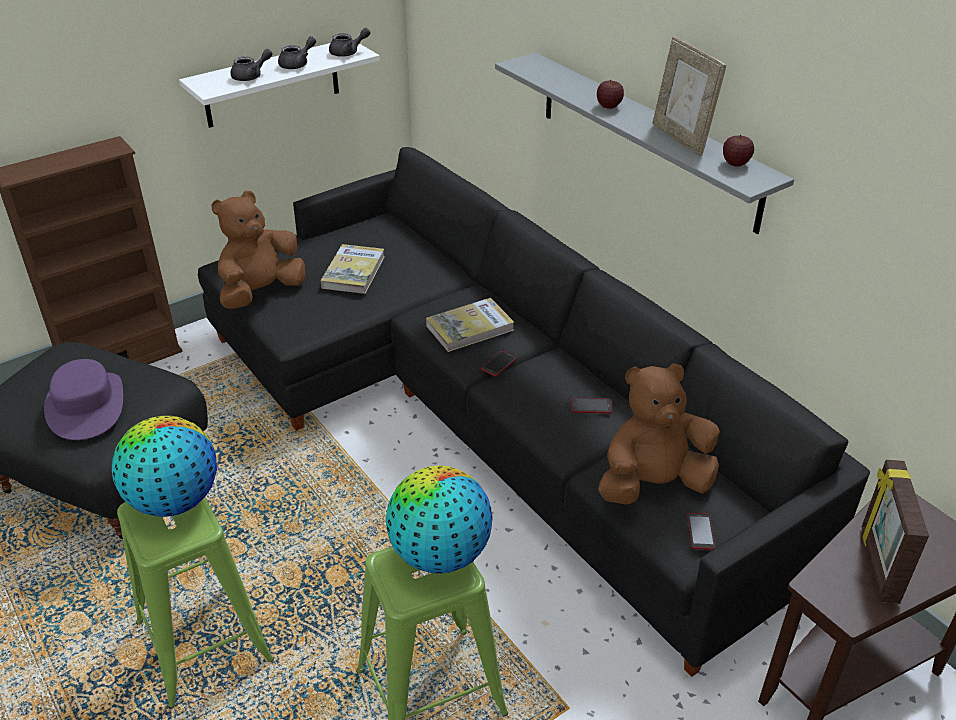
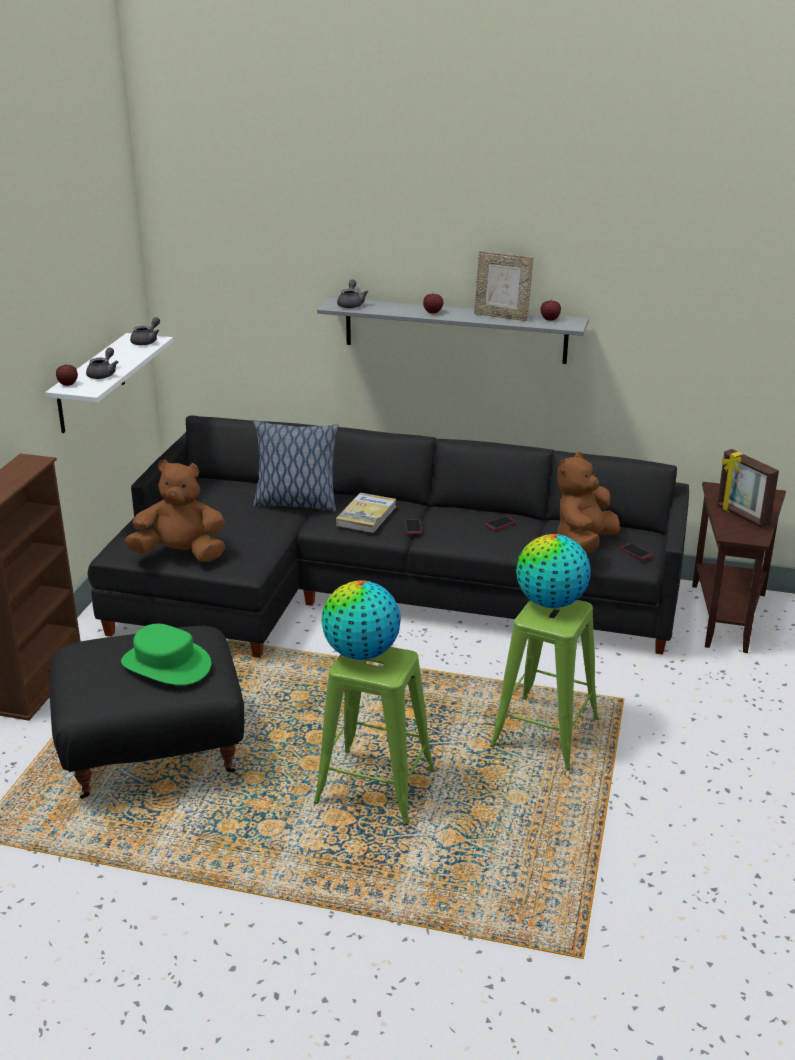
camera: 40 degrees left, 10 degrees down
(86, 406) = (165, 664): purple hat -> green hat
(207, 77) = (68, 384): none -> apple
(261, 293) = (181, 554): brown plush toy -> brown plush toy turned 90 degrees clockwise
(298, 64) = (123, 358): grey teapot -> grey teapot (351, 304)
(353, 272) = (233, 517): book -> none
(429, 282) = (295, 503): none -> pillow

